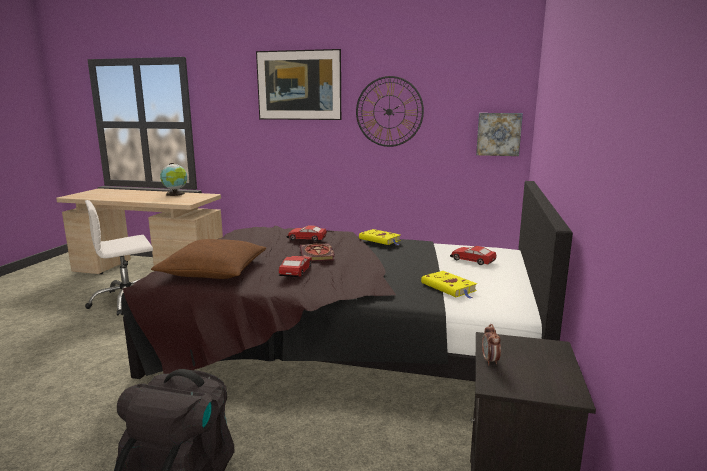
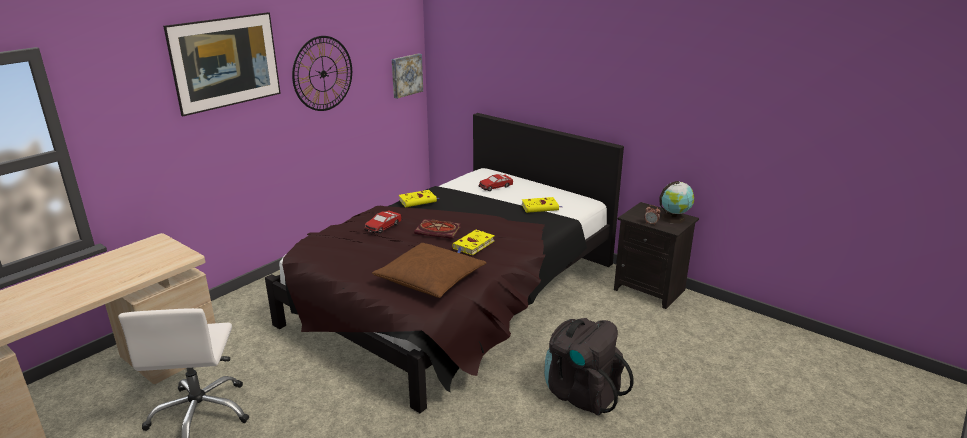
camera: 65 degrees left, 10 degrees up
(175, 194) = (108, 261): globe -> globe (674, 218)
(296, 271) = (473, 245): toy car -> yellow book

